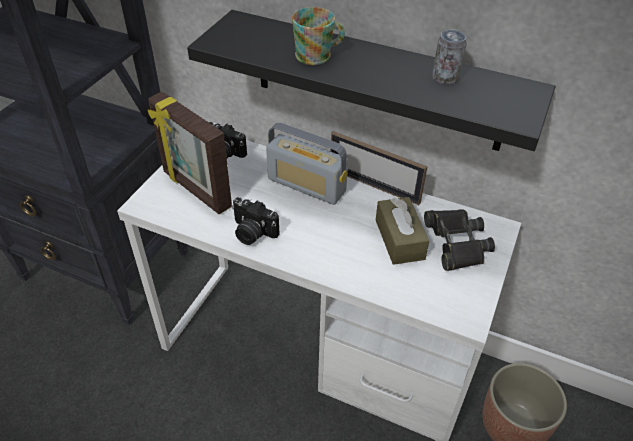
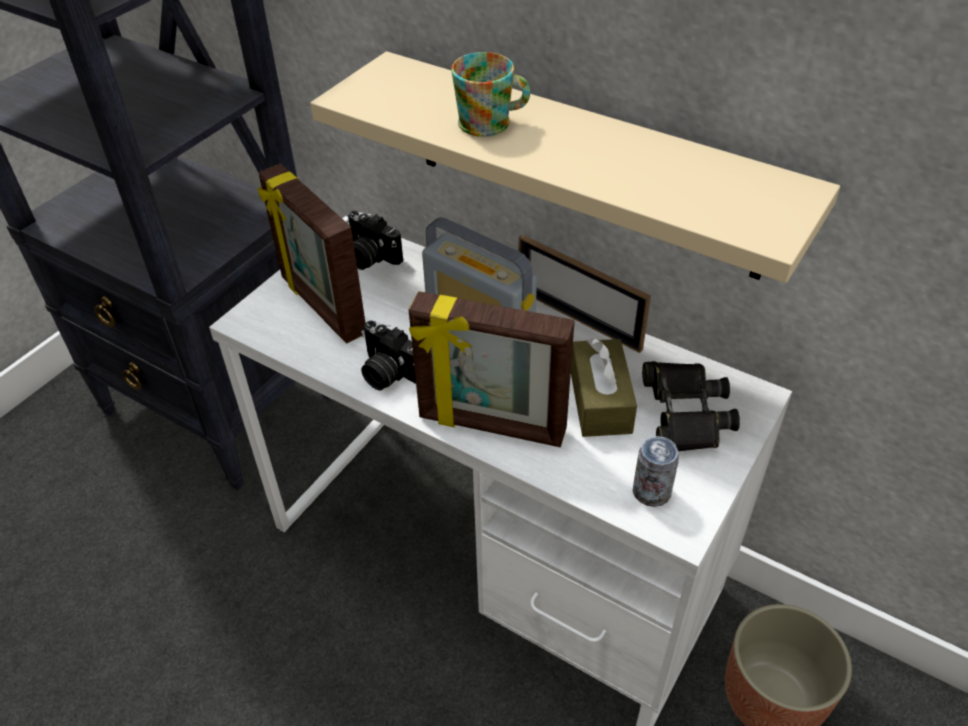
camera: 10 degrees right, 0 degrees up
(330, 263) = (491, 426): none -> picture frame
(377, 81) = (585, 165): black shelf -> beige shelf
(445, 78) = (671, 166): can -> can (651, 492)

